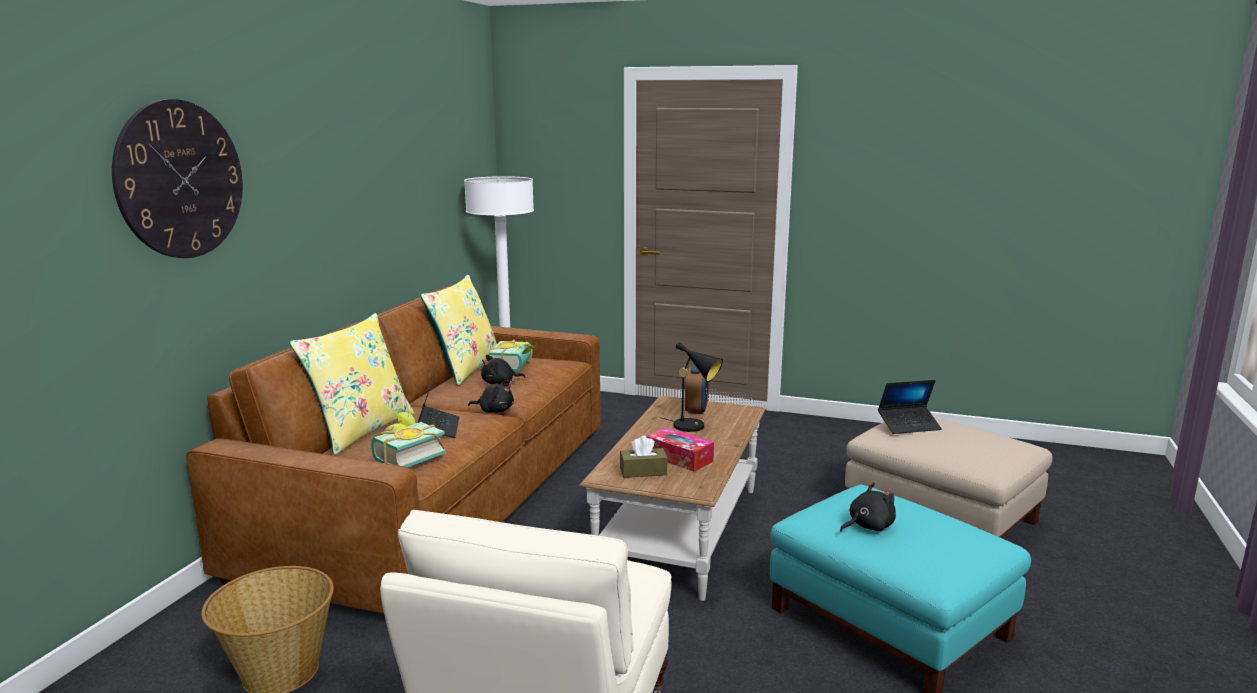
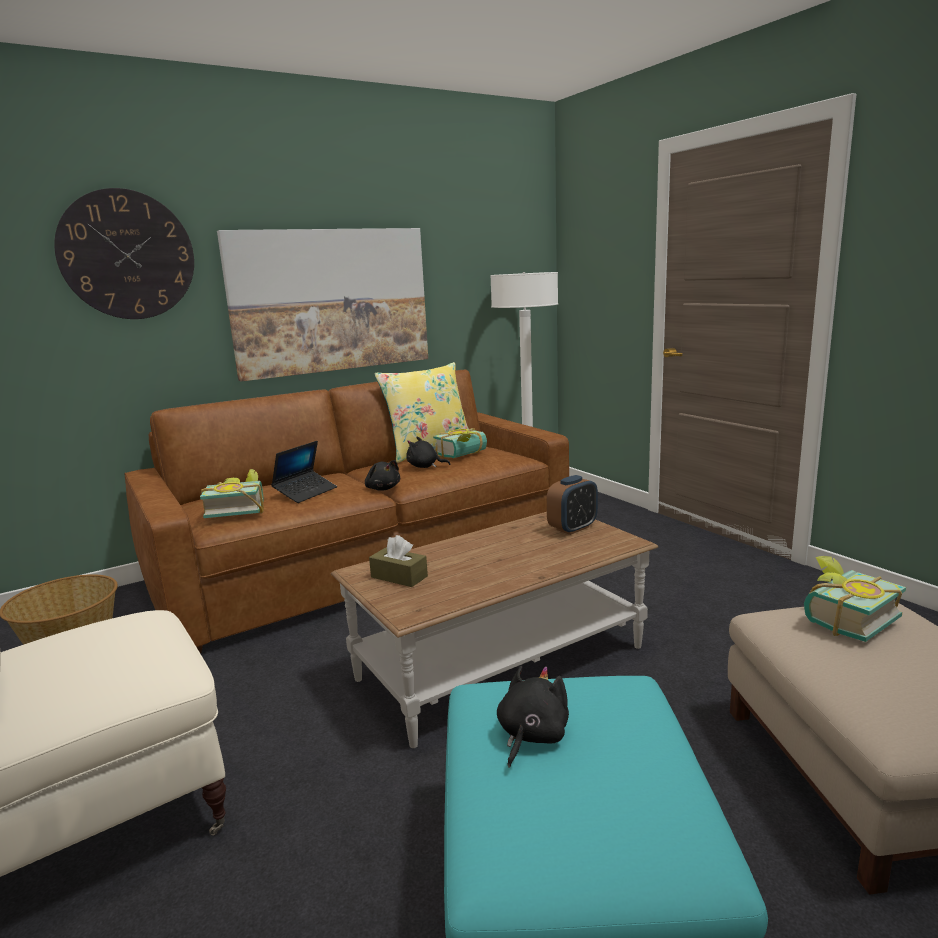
camera: 40 degrees right, 0 degrees up
(349, 218) = (331, 301): none -> picture
(360, 430) = (265, 484): yellow pillow -> none
(679, 458) = (457, 573): tissue box -> none
(693, 427) = (534, 545): black table lamp -> none
(868, 526) = (531, 736): black plush toy -> black plush toy turned 75 degrees counterclockwise
(909, 425) = (842, 618): laptop -> book

